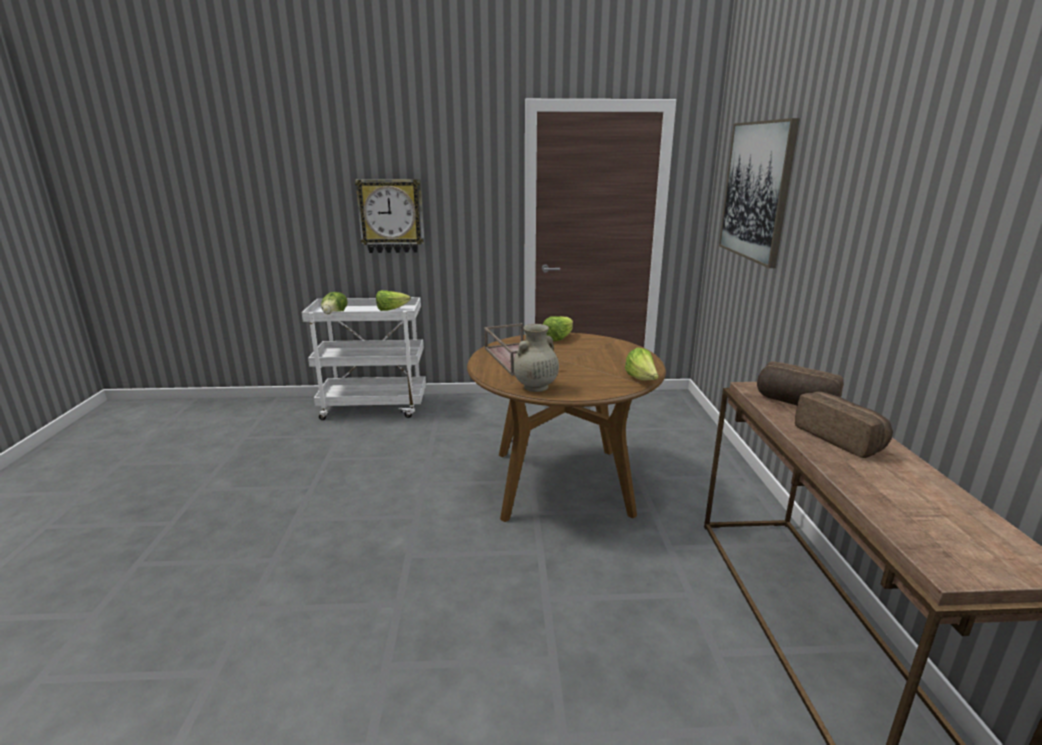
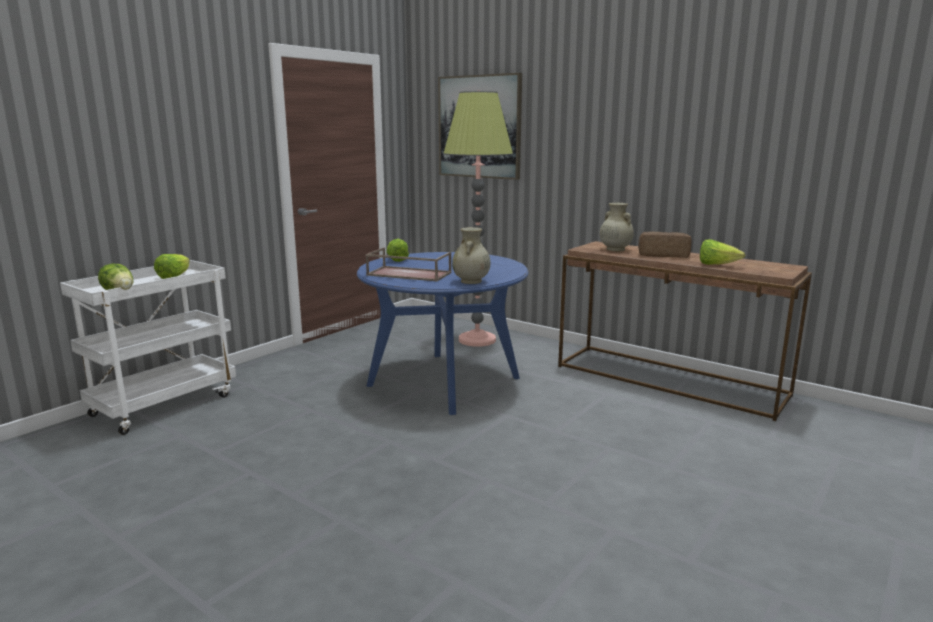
camera: 50 degrees left, 5 degrees down
(391, 216) = (145, 167): wall clock -> none
(561, 482) = (444, 381): brown dining table -> blue dining table
(642, 380) = (512, 264): lettuce -> lettuce (716, 265)
(679, 452) = (477, 340): none -> floor lamp
(794, 403) = (615, 249): bread -> beige vase

